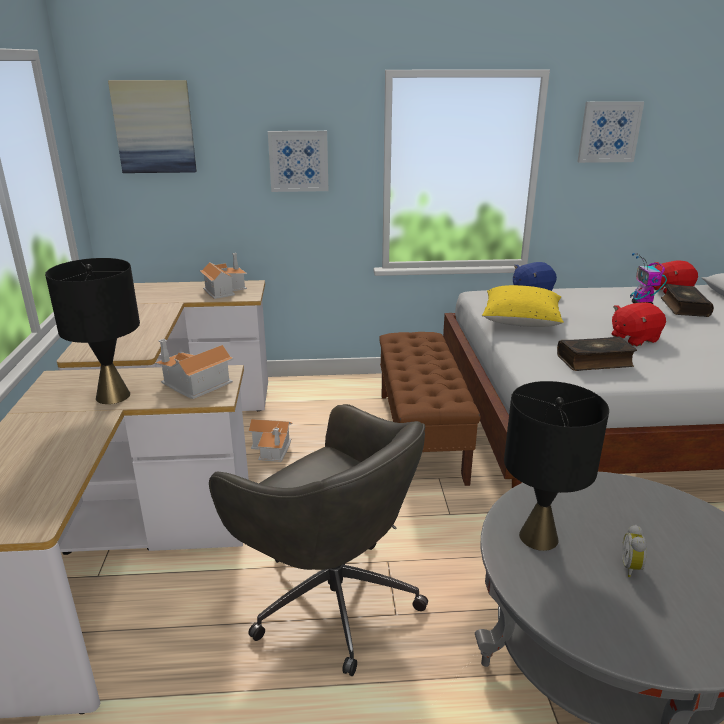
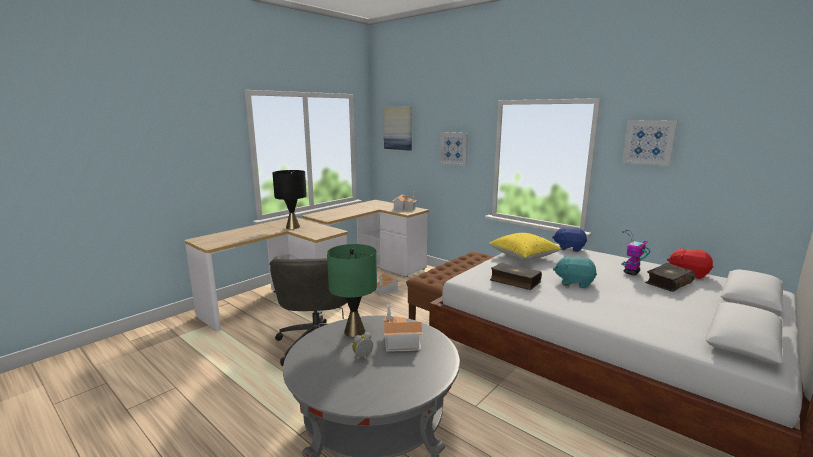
camera: 45 degrees right, 10 degrees down
(194, 384) = (319, 231): toy house -> toy house (399, 341)
(538, 537) = (354, 331): black table lamp -> green table lamp
(634, 338) = (574, 282): red plush toy -> turquoise plush toy

